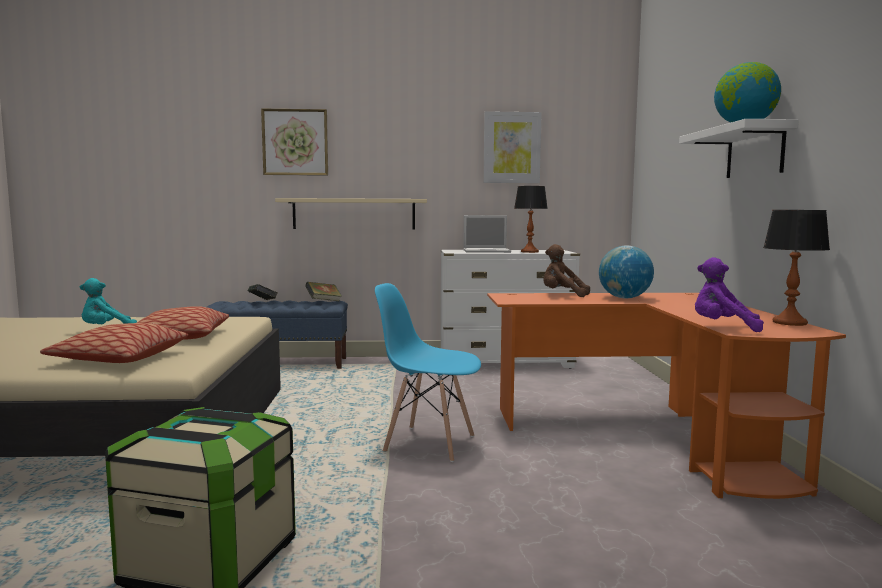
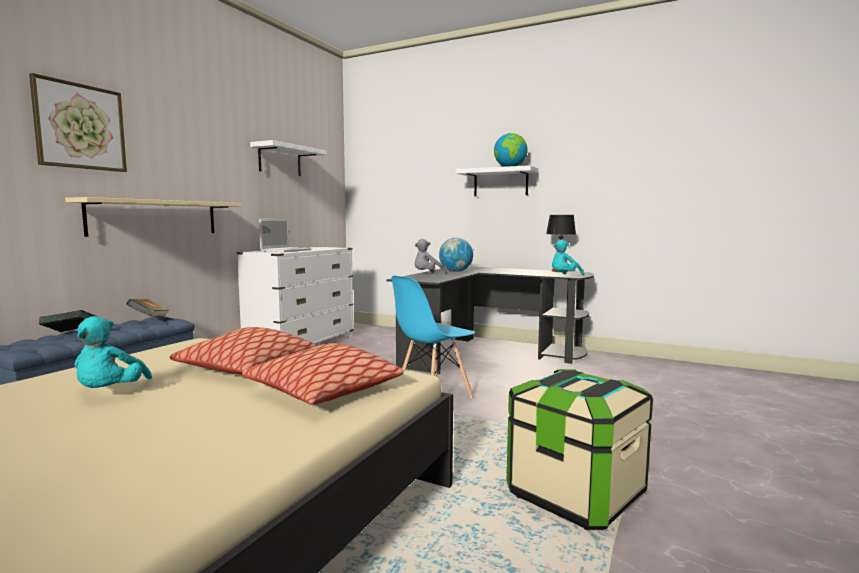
camera: 60 degrees left, 0 degrees up
(511, 148) = (280, 160): picture -> white shelf
(529, 252) = (316, 249): table lamp -> none
(562, 295) = (427, 274): brown plush toy -> grey plush toy
(650, 435) = (487, 352): orange desk -> black desk
(722, 328) = (564, 276): purple plush toy -> turquoise plush toy

